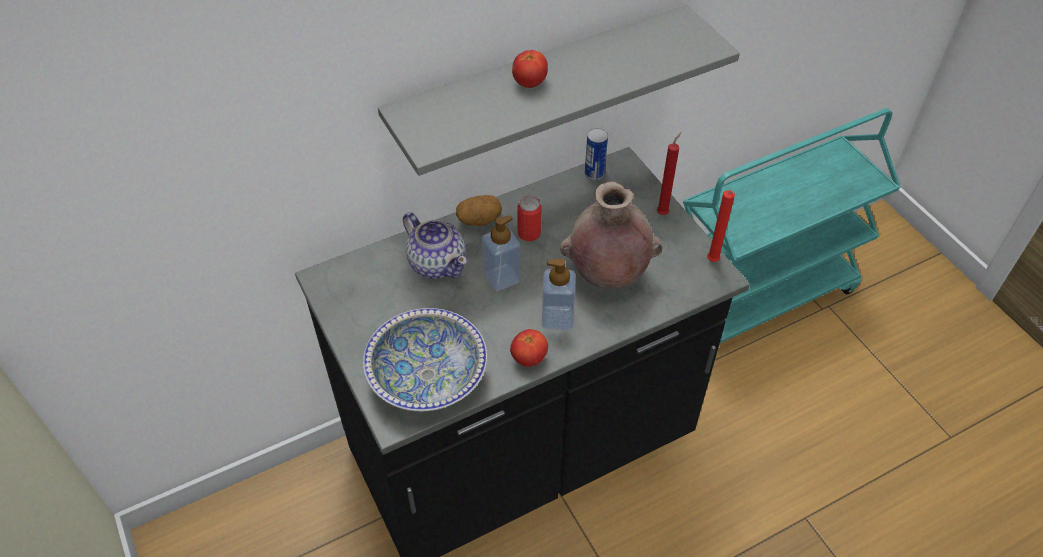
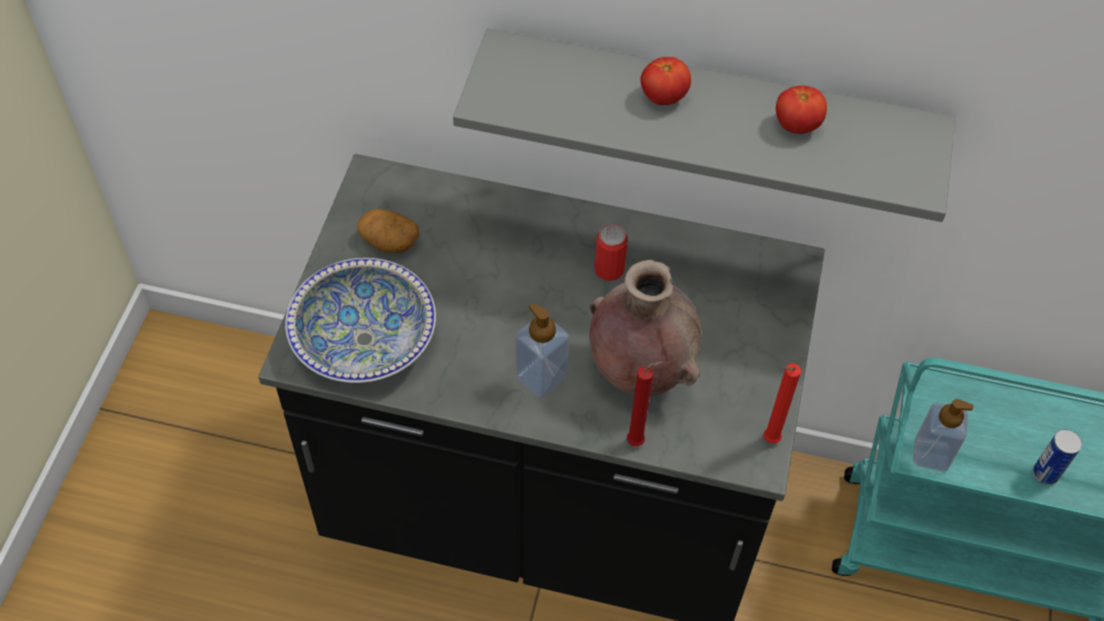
camera: 40 degrees right, 5 degrees up
(437, 263) = (488, 235): teapot -> none
(479, 219) = (575, 219): potato -> potato (388, 241)
(501, 278) = (532, 296): soap dispenser -> soap dispenser (931, 454)
(529, 358) = (471, 395): tomato -> tomato (797, 125)
(594, 174) = (749, 253): can -> can (1045, 474)
(663, 213) = (777, 348): red candle -> red candle (638, 442)

